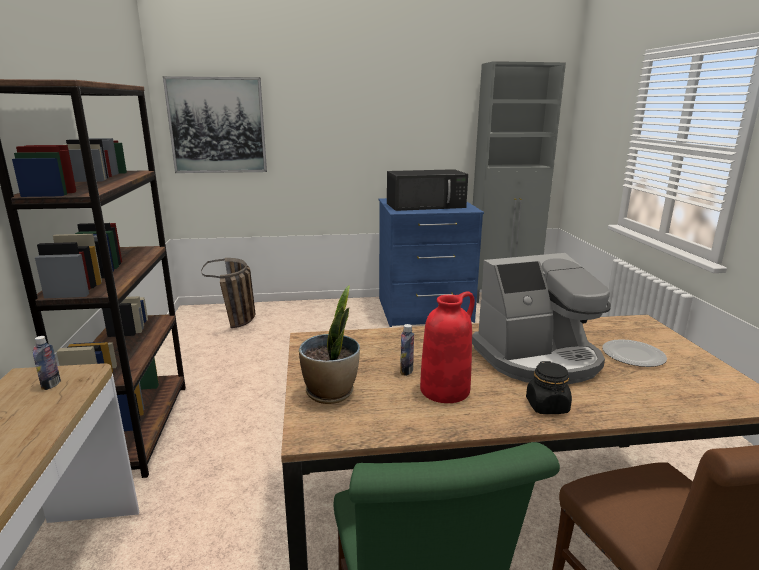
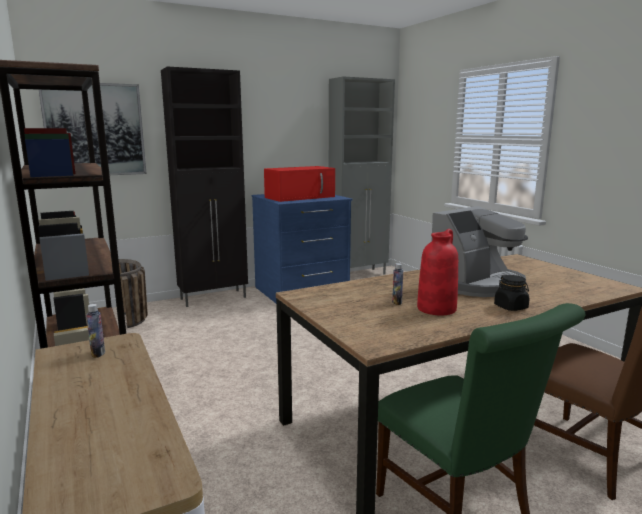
camera: 20 degrees left, 5 degrees down
(330, 306) = (214, 298): none -> black cabinet
(331, 393) = (358, 322): potted plant -> none
(426, 205) = (300, 197): black microwave -> red microwave
(632, 356) = (532, 275): plate -> none

